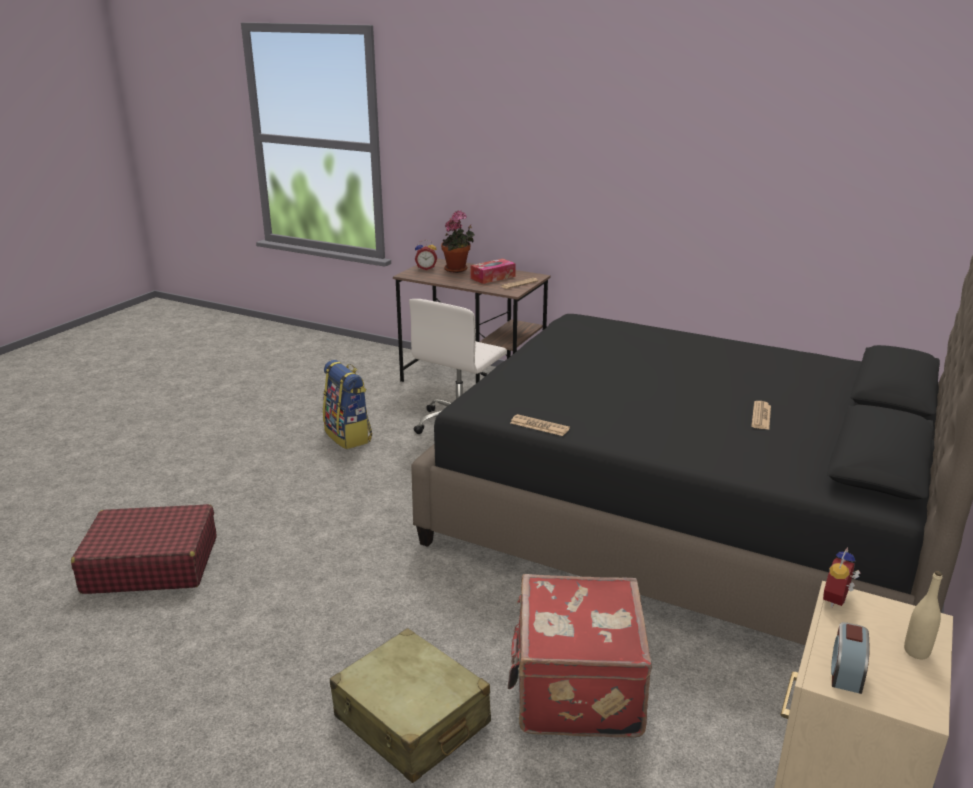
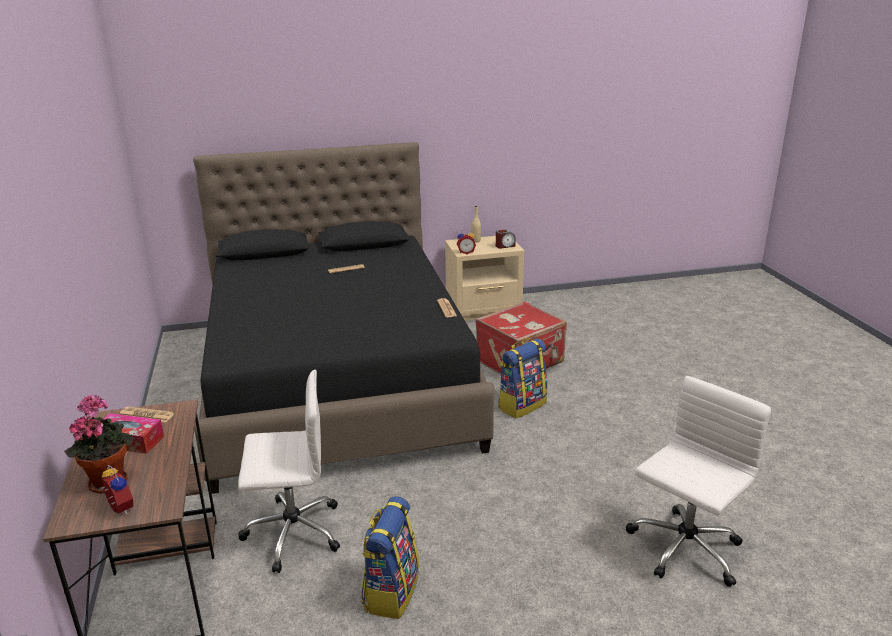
camera: 130 degrees left, 0 degrees up
(151, 564) = (683, 549): red suitcase -> white office chair
(411, 721) = (600, 387): beige suitcase -> none
(468, 616) = (521, 405): none -> backpack

